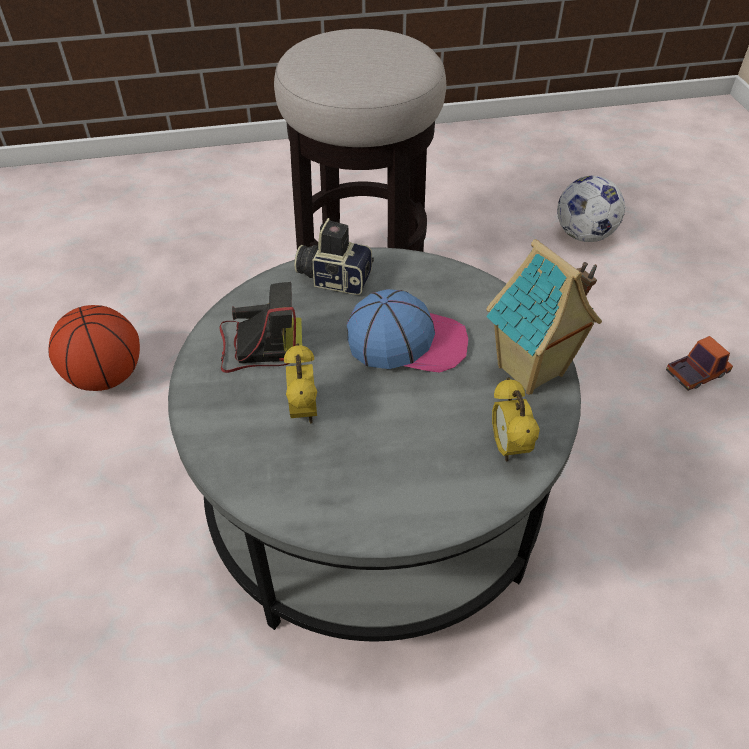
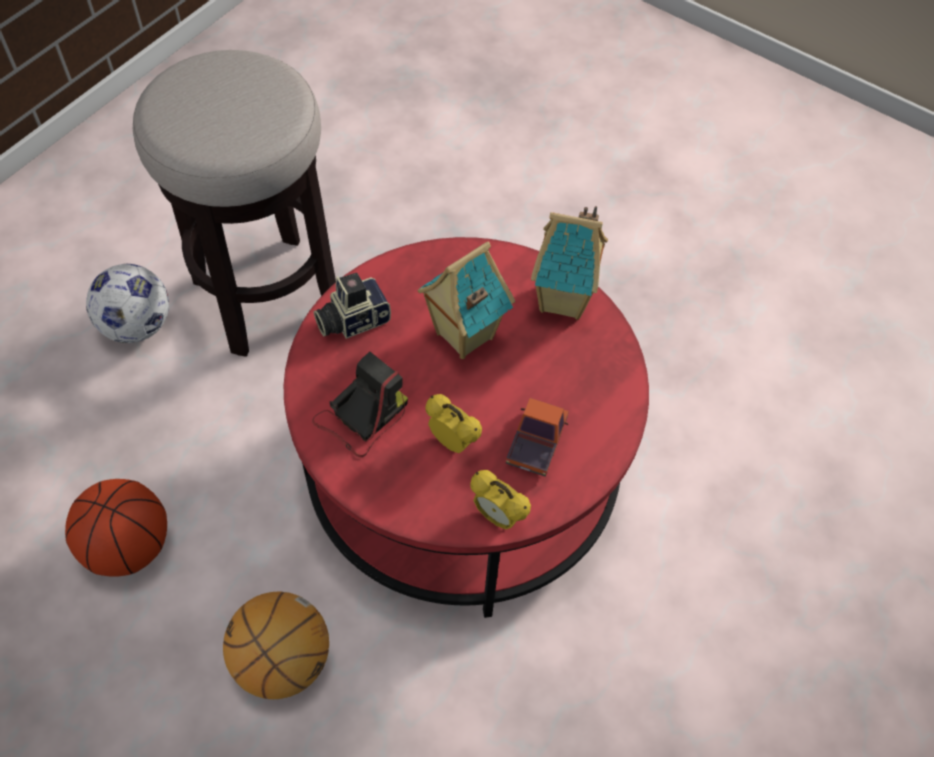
camera: 45 degrees left, 10 degrees up
(101, 527) = (282, 661): none -> basketball
(374, 497) = (462, 470): grey coffee table -> red coffee table
(407, 341) = (462, 336): cap -> toy house
(508, 447) = (602, 367): alarm clock -> alarm clock (497, 516)
(583, 235) = (404, 123): football -> football (137, 325)
(696, 374) = (590, 204): toy truck -> toy truck (536, 442)

